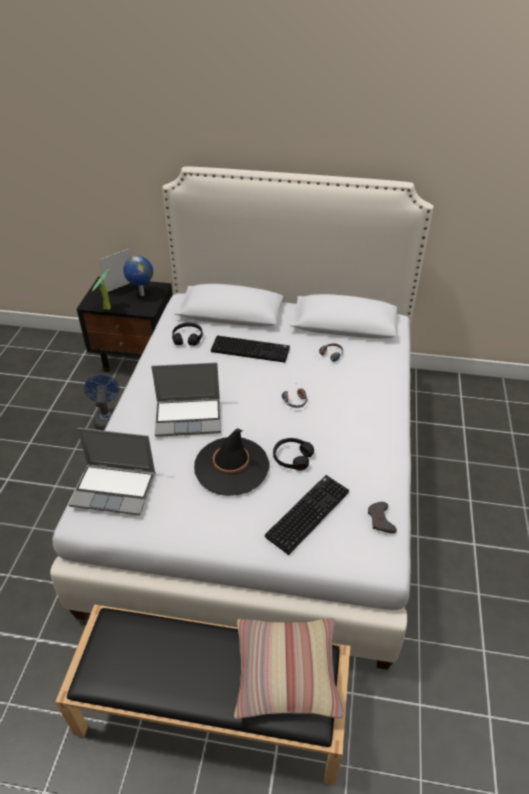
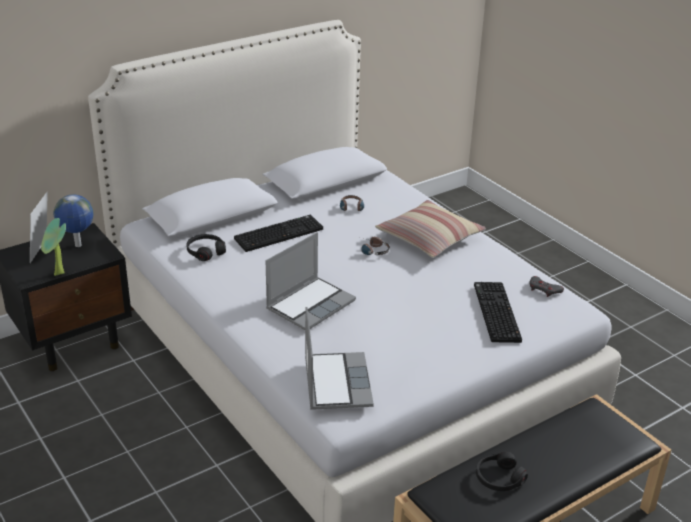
camera: 45 degrees left, 10 degrees down
(107, 418) = (122, 407): blue fan -> none
(115, 489) = (336, 382): laptop -> laptop turned 60 degrees counterclockwise
(231, 466) = (400, 315): black hat -> none
(287, 672) = (589, 429): pillow -> pillow (429, 238)
(292, 457) = (431, 287): black headphones -> black headphones (499, 478)

